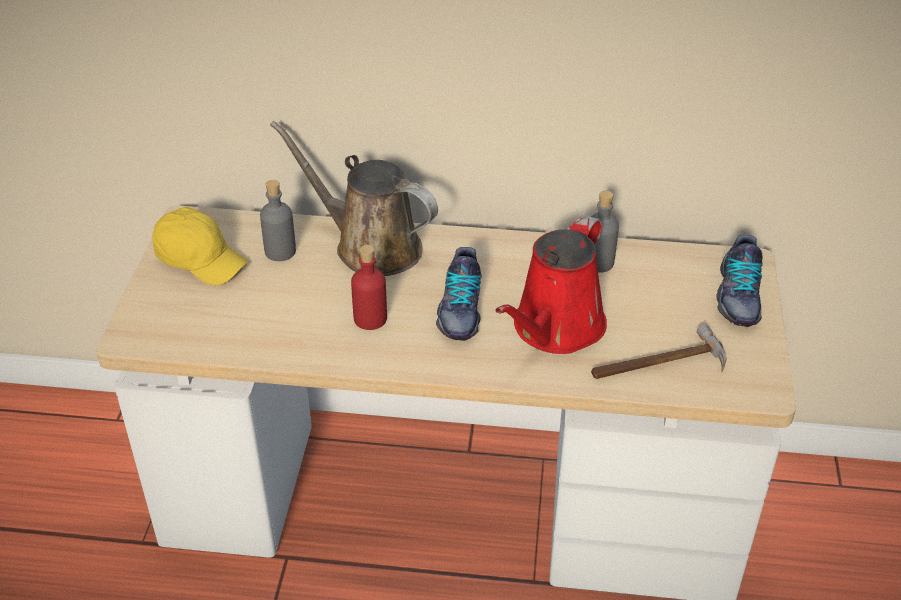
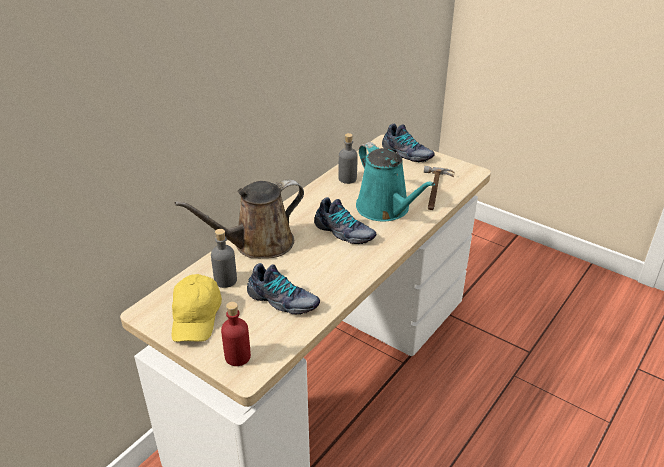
camera: 60 degrees left, 5 degrees down
(201, 259) = (196, 317): yellow cap -> yellow cap turned 120 degrees clockwise
(273, 312) = (282, 301): none -> shoe
(370, 319) = (323, 265): red bottle -> red bottle (237, 356)
(555, 329) = (386, 209): red watering can -> turquoise watering can

